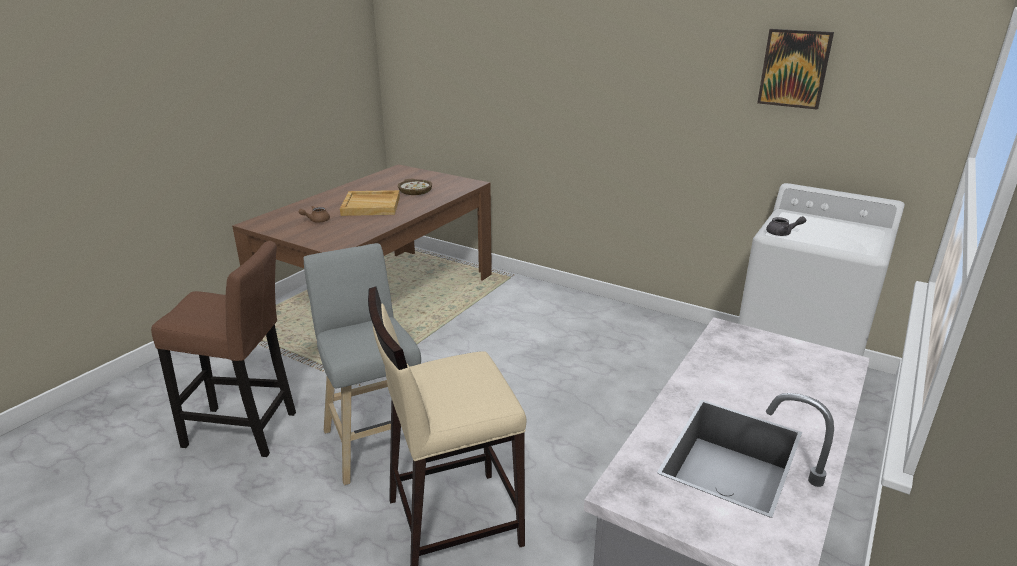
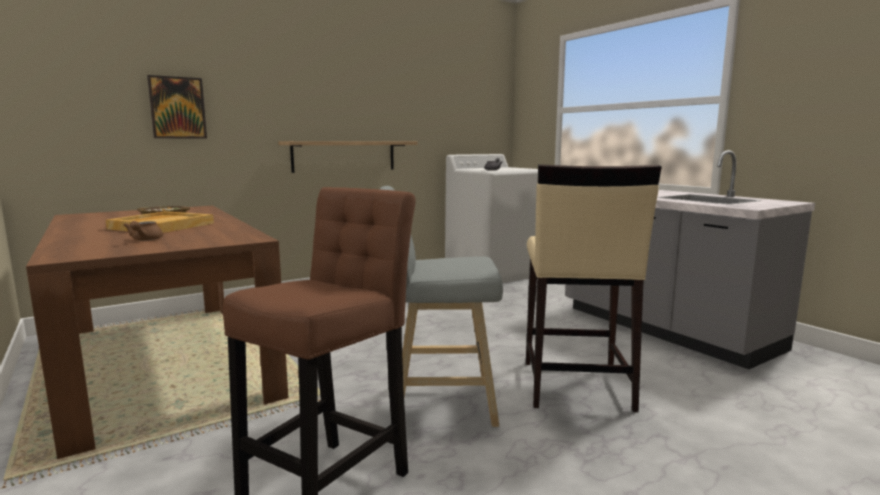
camera: 65 degrees left, 15 degrees down
(633, 156) = (344, 156): none -> shelf
(794, 68) = (437, 82): picture -> picture (177, 108)

